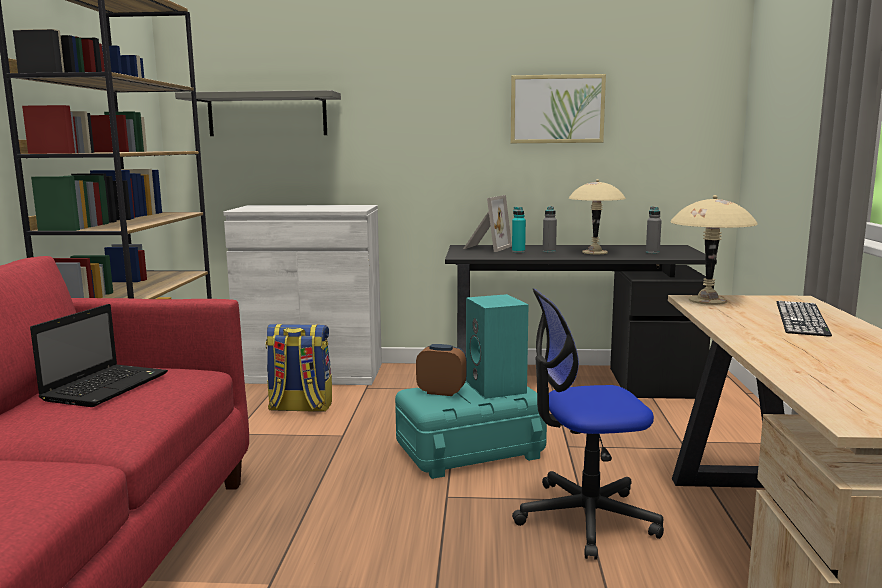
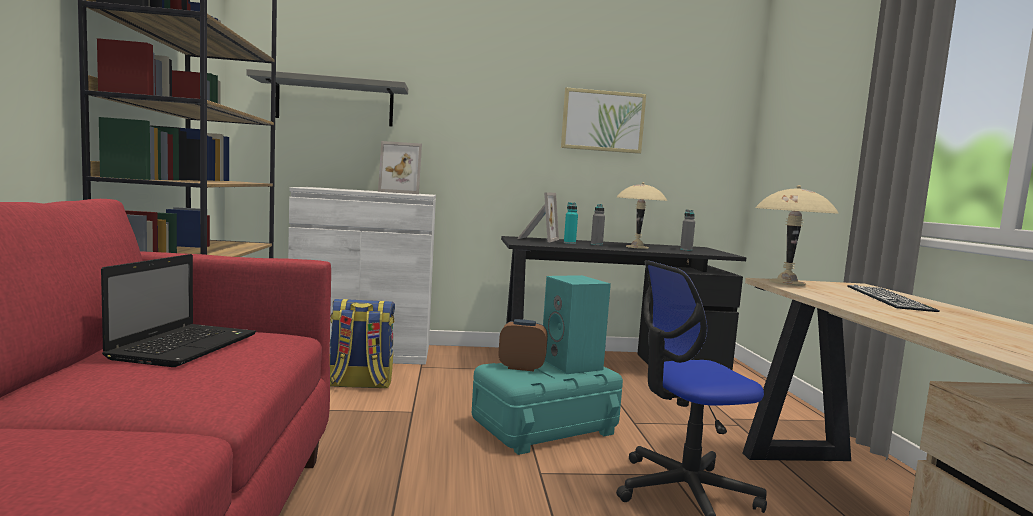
camera: 10 degrees left, 5 degrees down
(339, 206) = (401, 192): none -> picture frame

